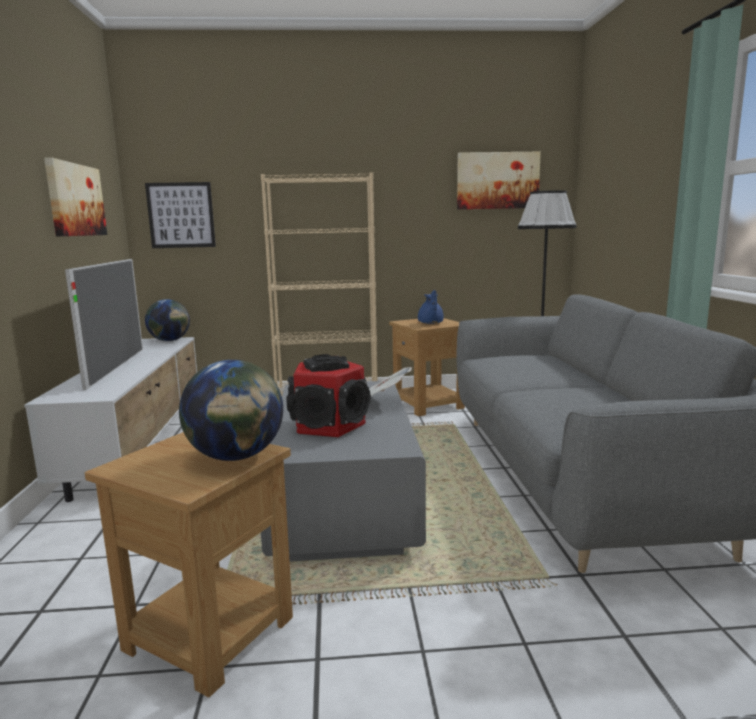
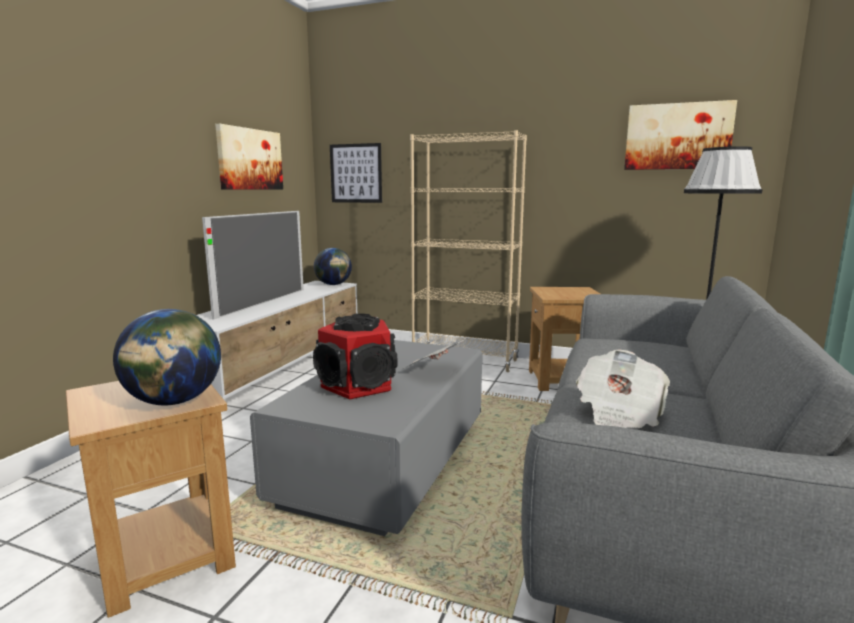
camera: 25 degrees right, 0 degrees up
(430, 323) = (568, 293): blue teapot -> none
(572, 404) = (618, 413): none -> newspaper

